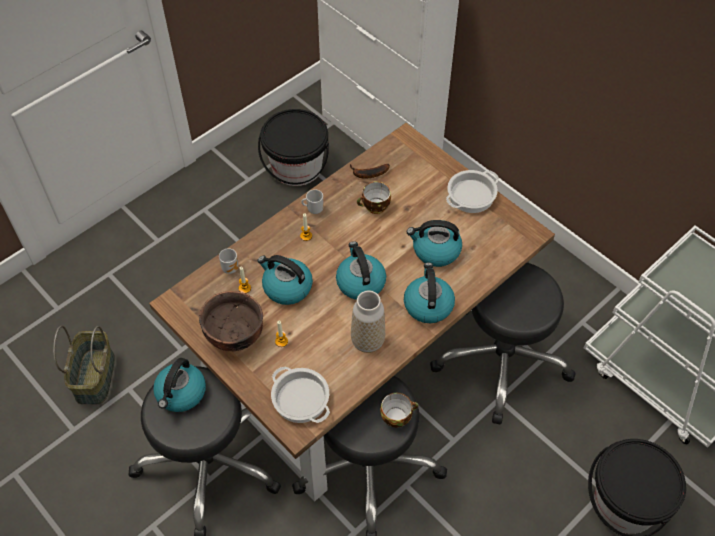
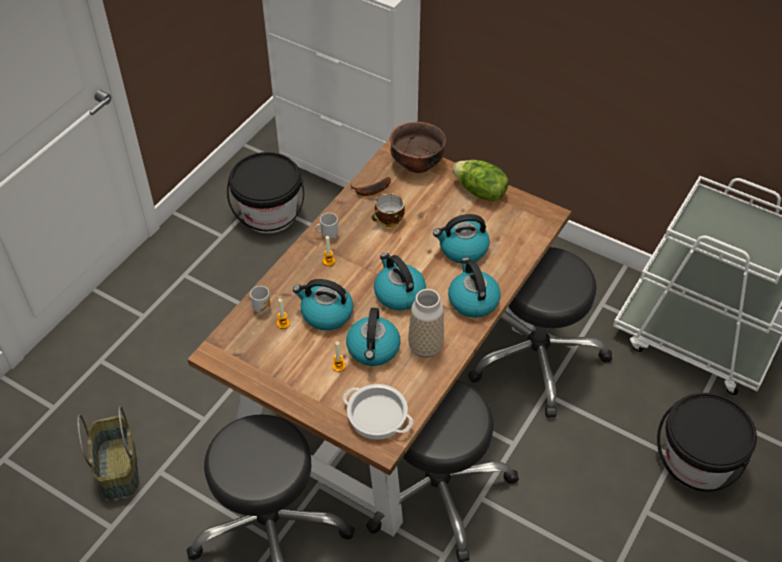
camera: 15 degrees left, 5 degrees down
(181, 393) = (243, 445): kettle -> kettle (373, 349)
(234, 336) = (288, 371): brown bowl -> brown bowl (416, 163)
(397, 416) = (471, 416): cup -> none
(471, 196) = (479, 192): cooking pot -> lettuce

